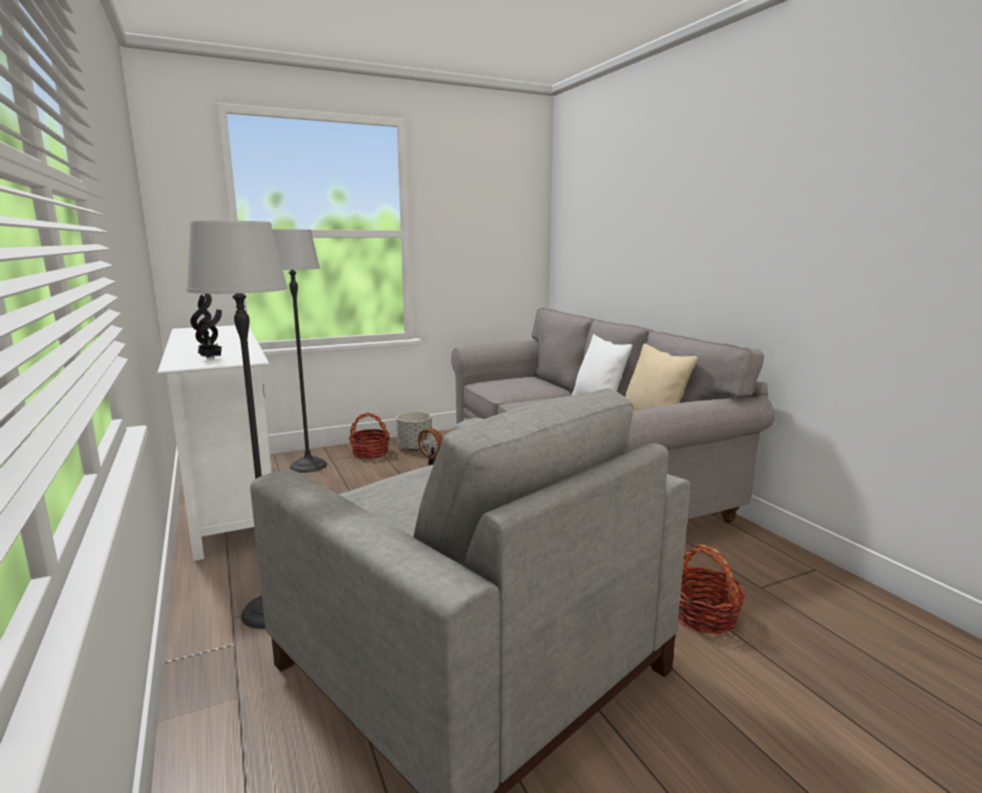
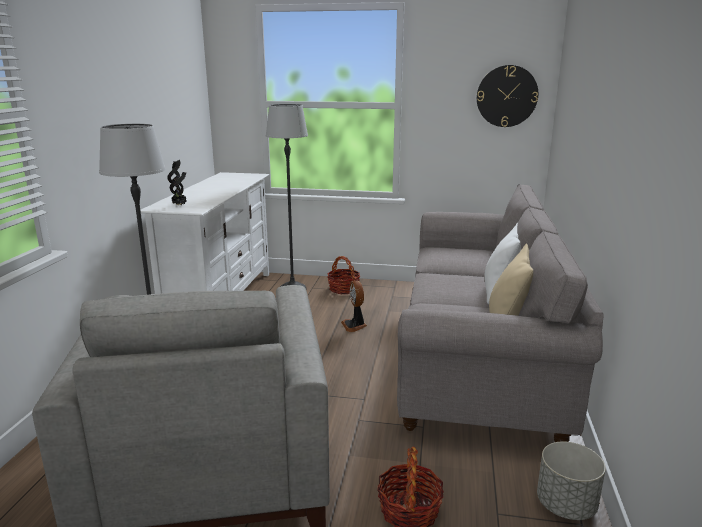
camera: 35 degrees right, 5 degrees up
(415, 448) = (380, 293): grey planter -> grey planter (566, 505)
(510, 223) = (507, 96): none -> wall clock

